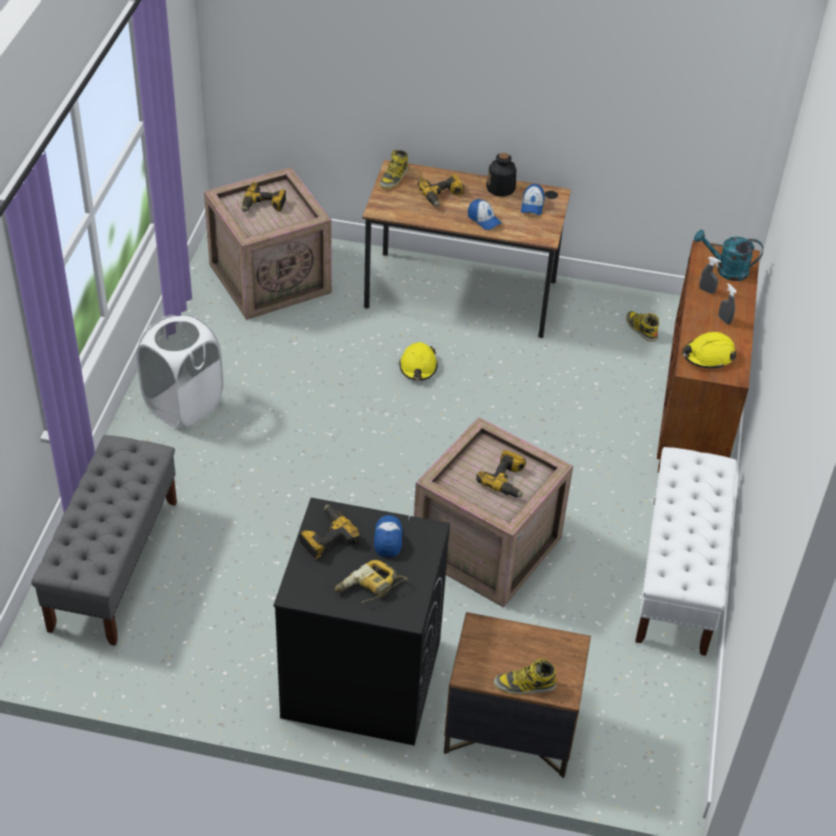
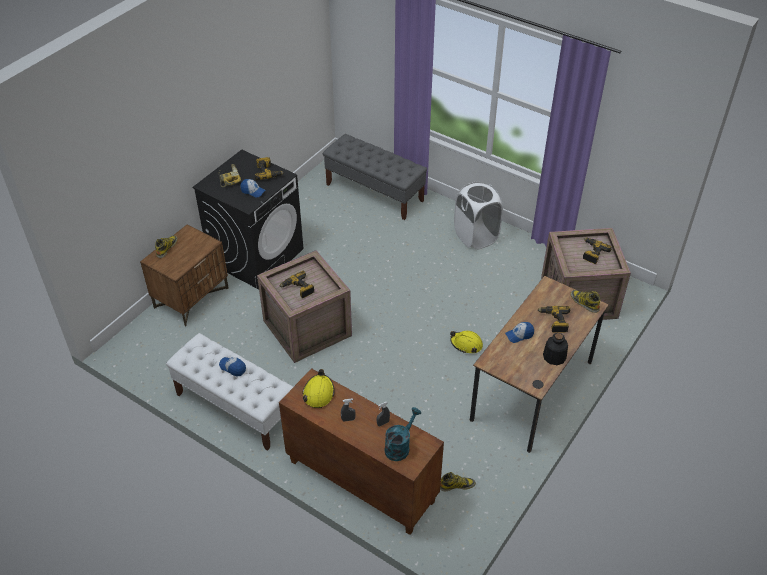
camera: 115 degrees right, 0 degrees up
(532, 205) = (527, 367): cap -> cap (233, 367)

